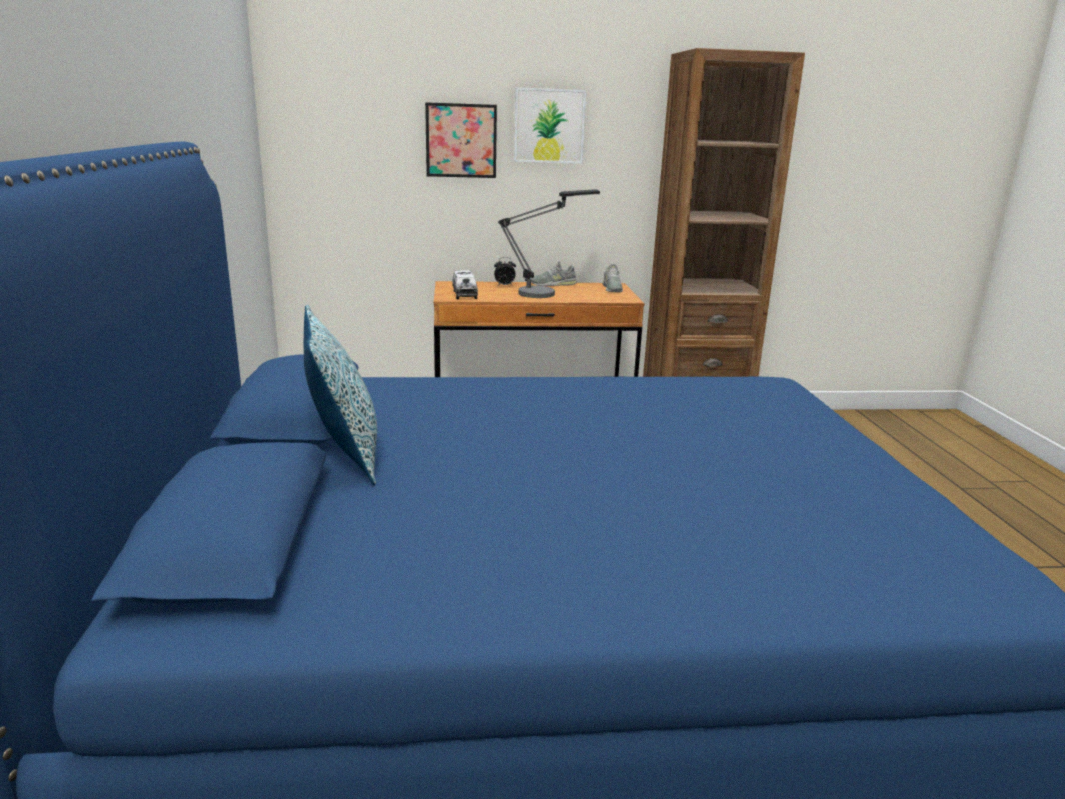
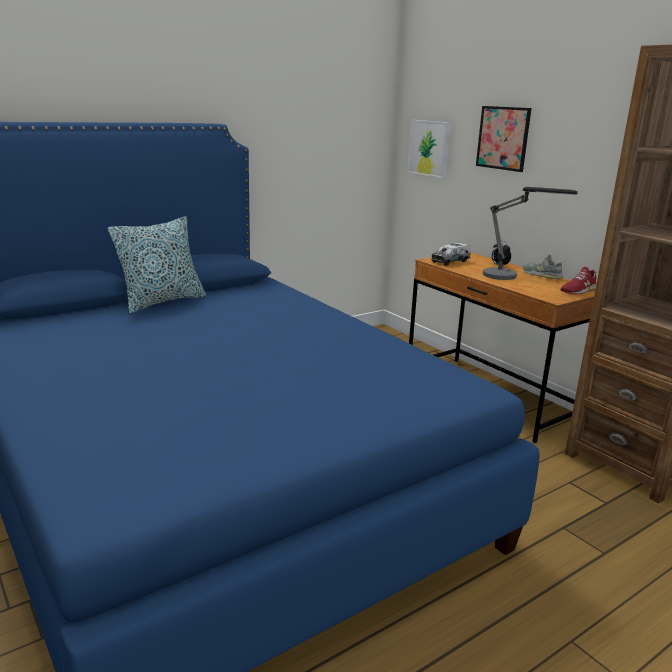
camera: 60 degrees right, 0 degrees up
(549, 126) = (569, 128): picture -> picture (429, 148)
(611, 288) = (578, 290): grey shoe -> red shoe

